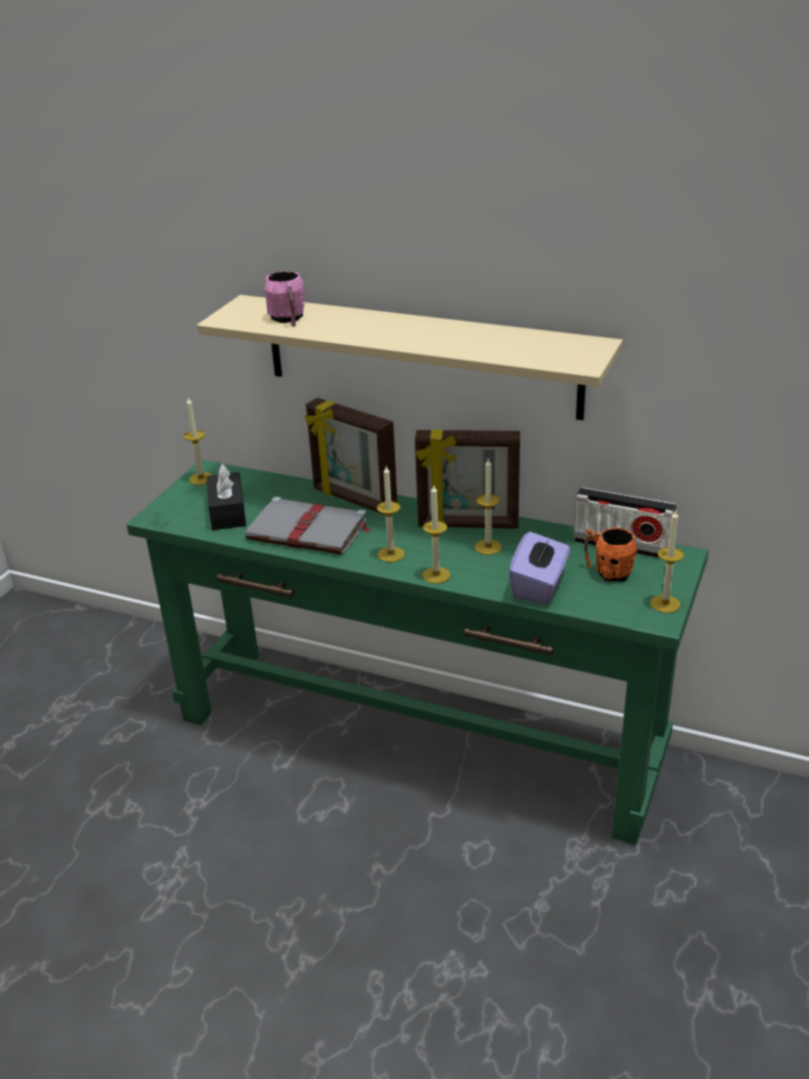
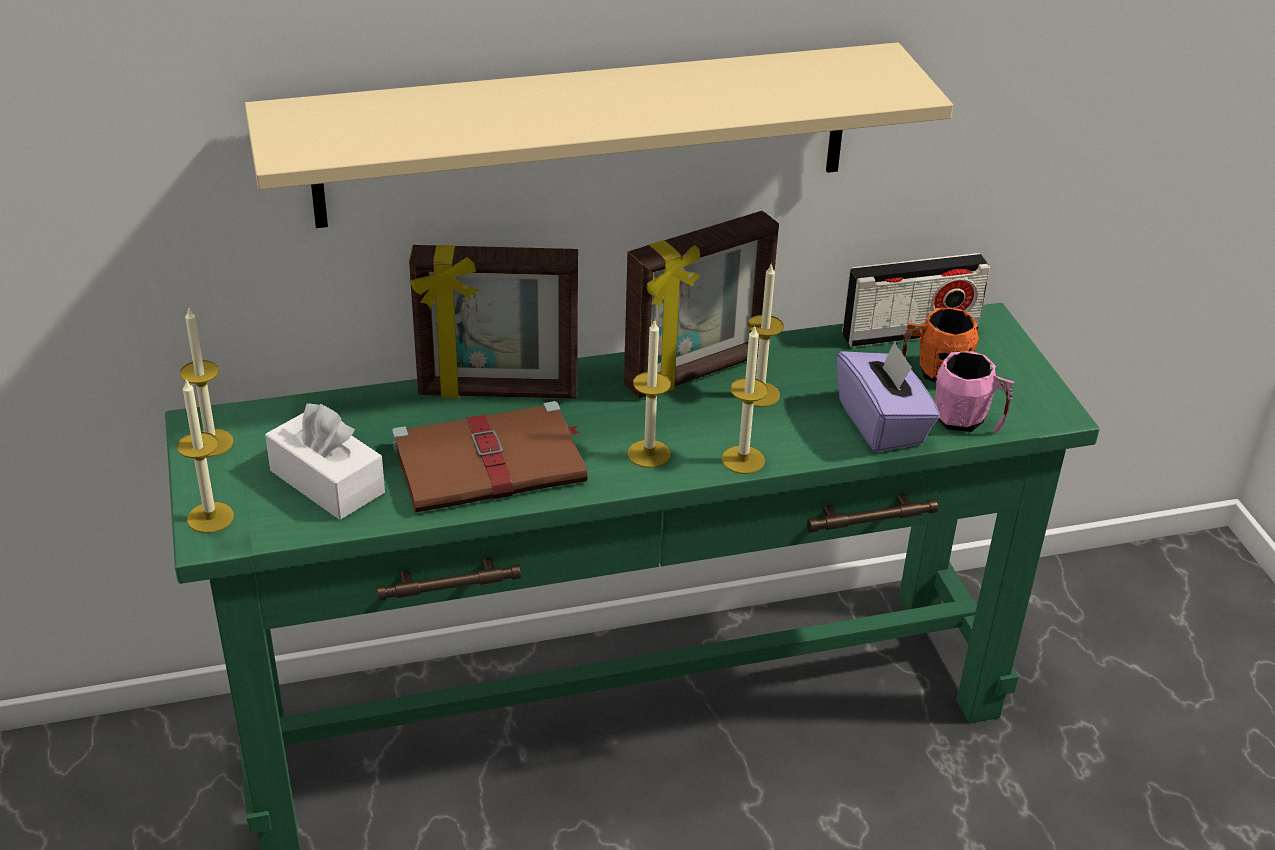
camera: 40 degrees left, 5 degrees up
(227, 512) = (327, 482): black tissue box -> white tissue box
(288, 319) = (400, 126): pink mug -> pink mug (968, 421)
(309, 531) = (492, 464): grey book -> brown book
(665, 604) = (1039, 390): candle -> candle (210, 517)

